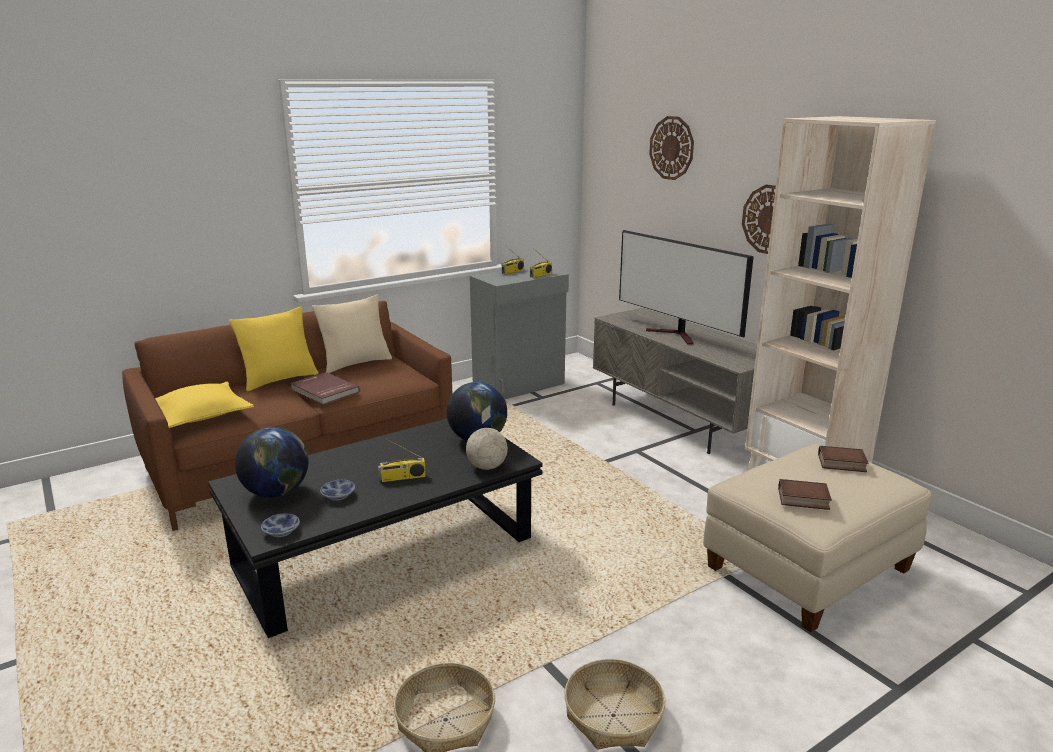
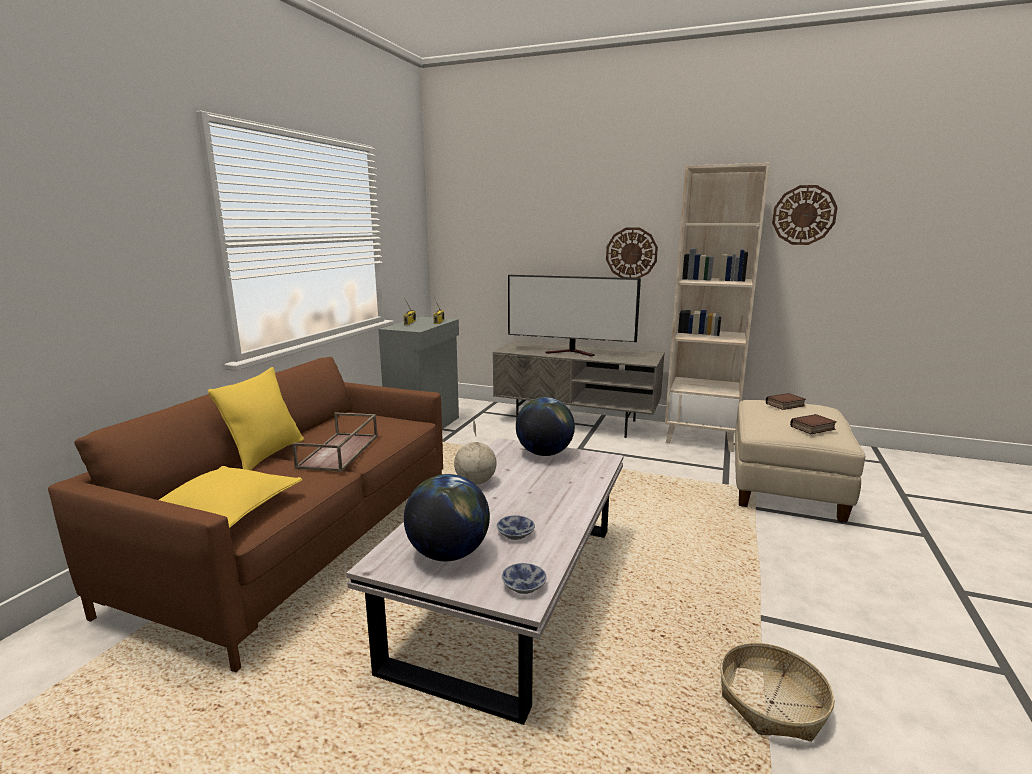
camera: 35 degrees left, 5 degrees down
(324, 391) = (339, 452): red book -> brown tray
(356, 363) = (329, 423): beige pillow -> none
(386, 554) = (513, 591): black coffee table -> white coffee table
(402, 478) = (543, 500): radio -> none
(487, 467) = (592, 470): globe -> globe (476, 482)
(613, 716) = (851, 630): basket -> none
(671, 148) = (529, 208): wall clock -> wall clock (804, 215)

